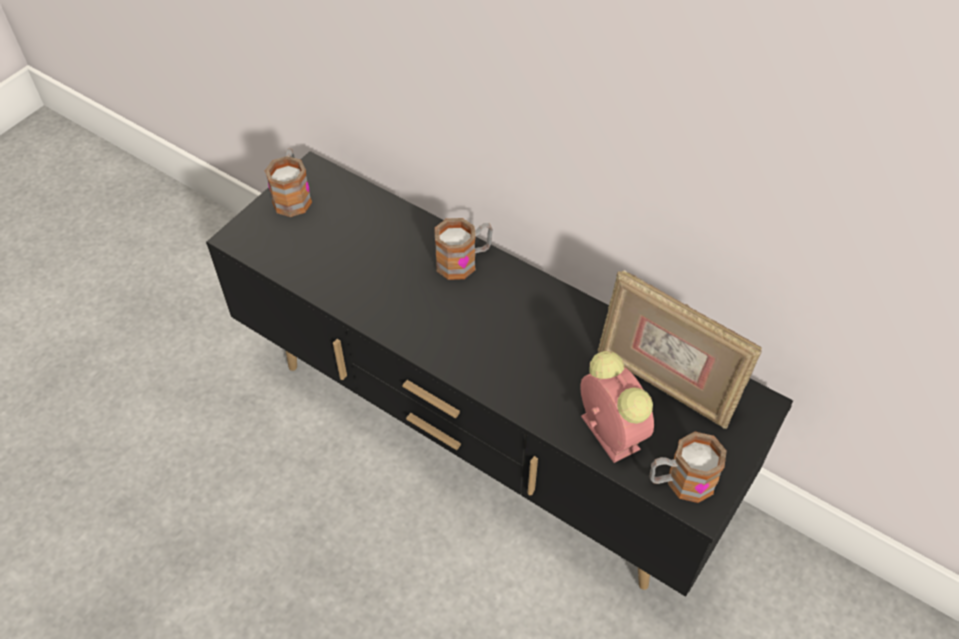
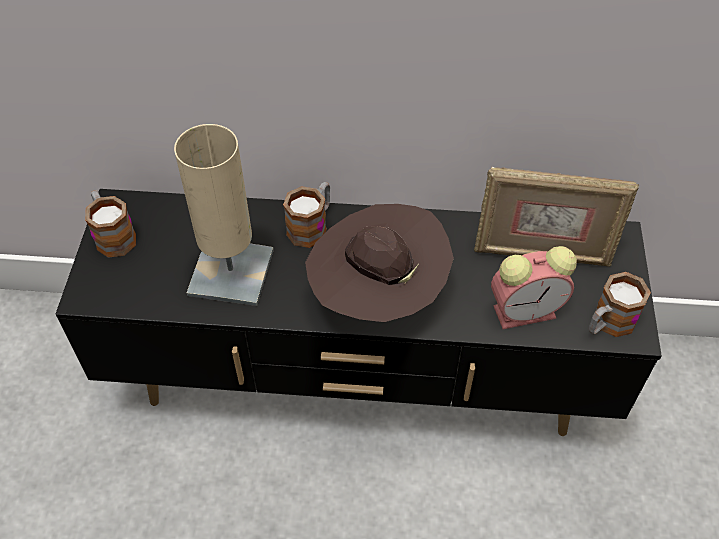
camera: 30 degrees left, 0 degrees up
(366, 271) = (231, 272): none -> beige table lamp
(478, 349) = (377, 295): none -> brown hat
(608, 430) = (526, 311): alarm clock -> alarm clock turned 135 degrees clockwise

